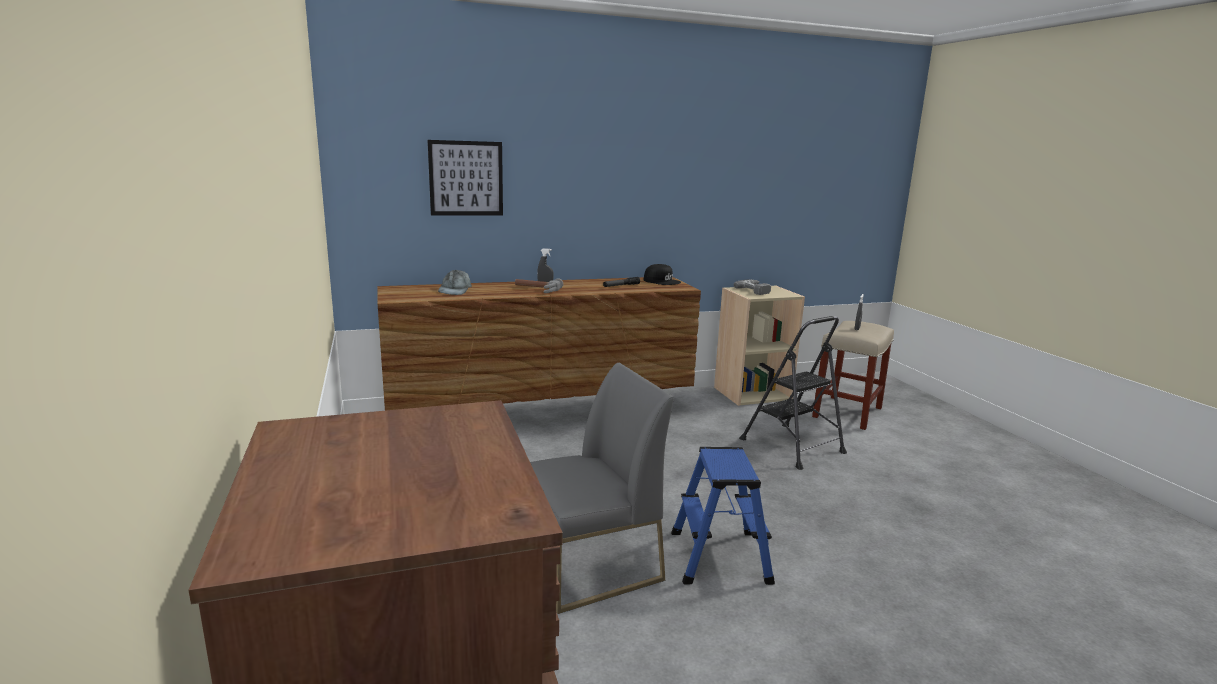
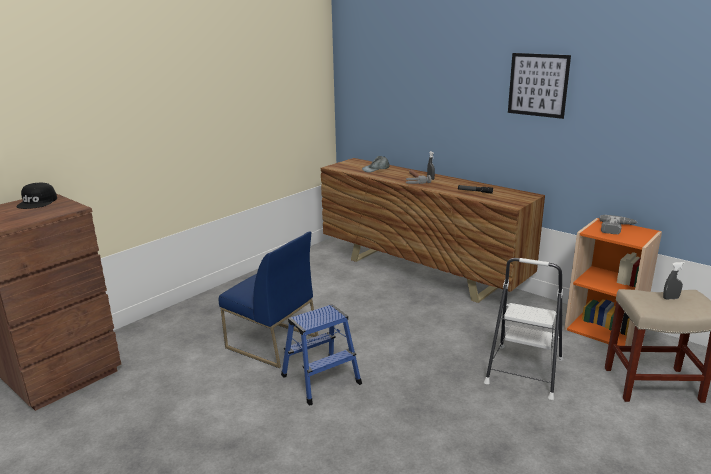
camera: 60 degrees right, 5 degrees up
(466, 178) = (401, 94): picture -> picture (538, 85)
(588, 566) = (271, 342): grey chair -> blue chair
(662, 281) = (518, 196): black cap -> black cap (38, 202)
(752, 393) = (605, 329): beige bookcase -> orange bookcase
(794, 446) = (523, 372): black step ladder -> white step ladder

